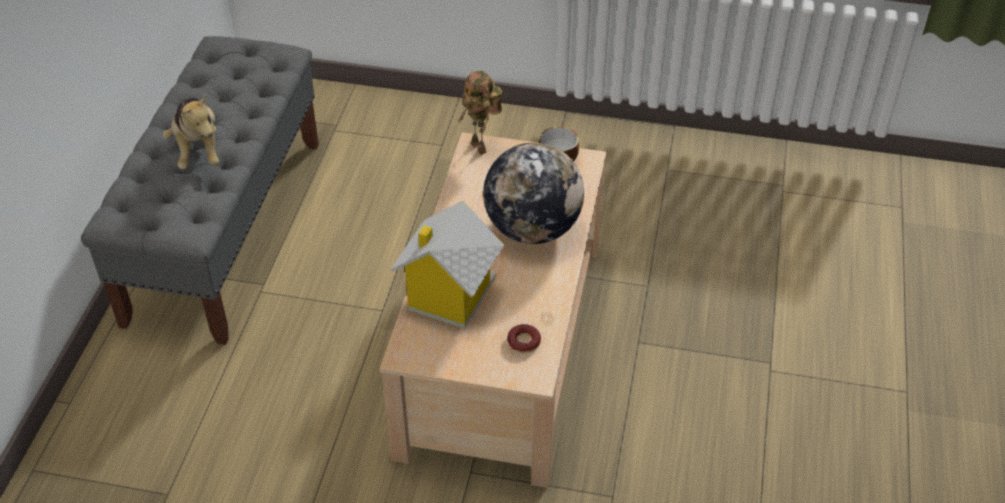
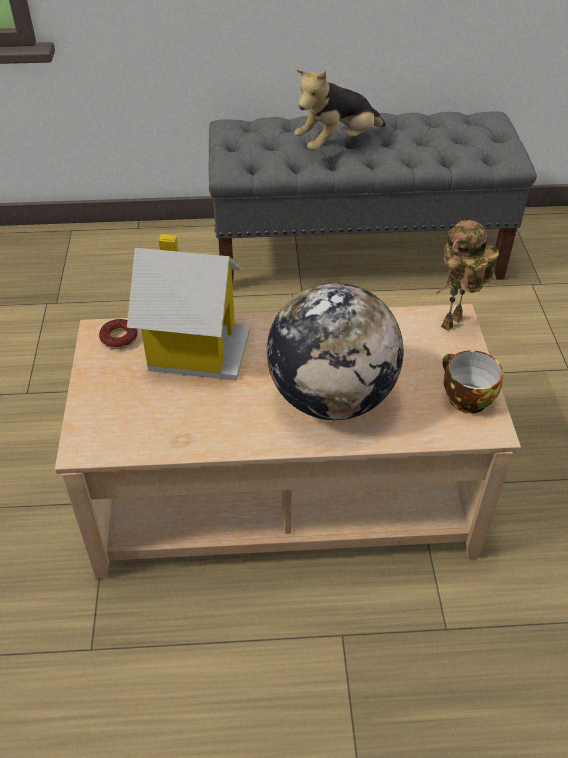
camera: 75 degrees right, 0 degrees up
(523, 342) = (137, 425): donut -> donut (119, 338)

